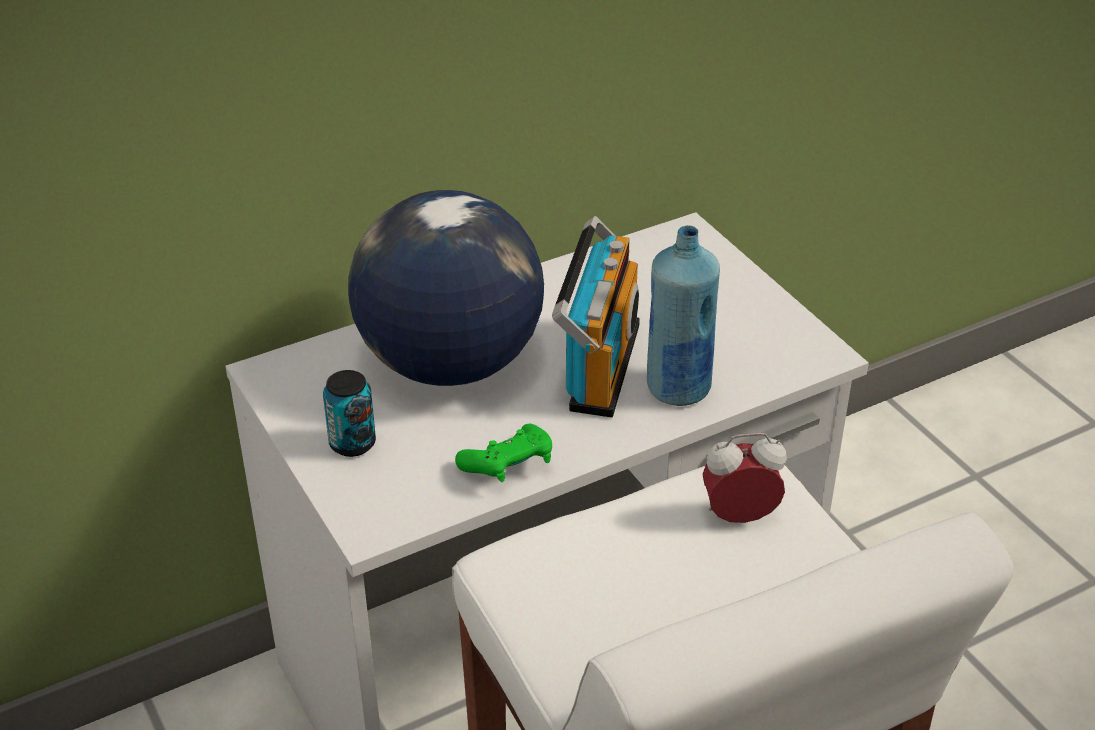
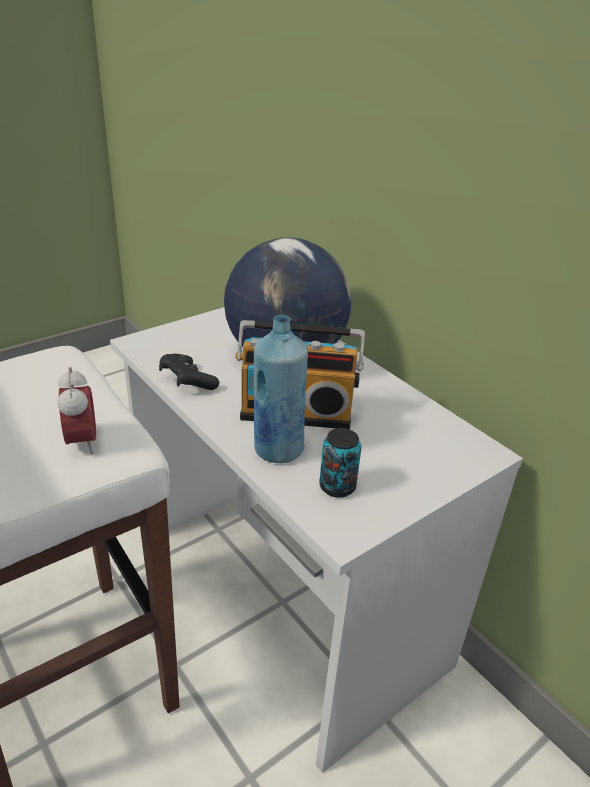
camera: 80 degrees right, 5 degrees down
(352, 443) = (207, 332): can -> can (337, 487)
(509, 467) = (187, 382): green game controller -> black game controller

